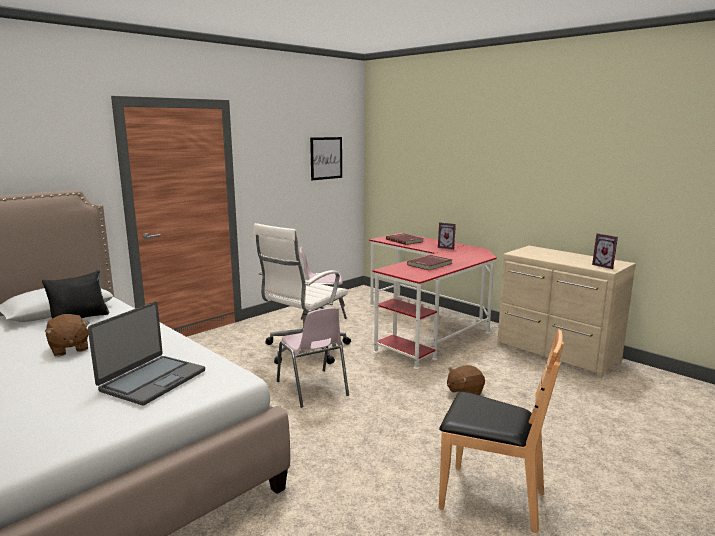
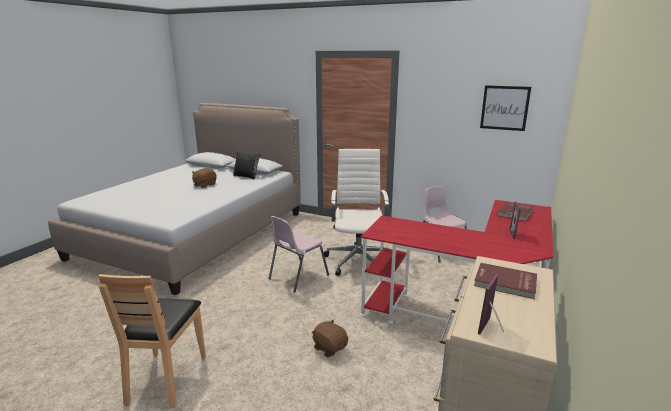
camera: 70 degrees right, 5 degrees up
(152, 380) = (166, 206): laptop -> none
(304, 350) = (358, 260): white office chair -> white office chair turned 75 degrees clockwise
(430, 264) = (428, 234): red book -> red book (505, 283)

